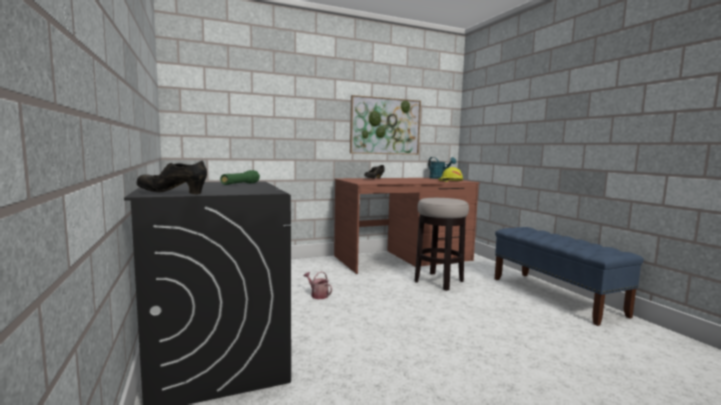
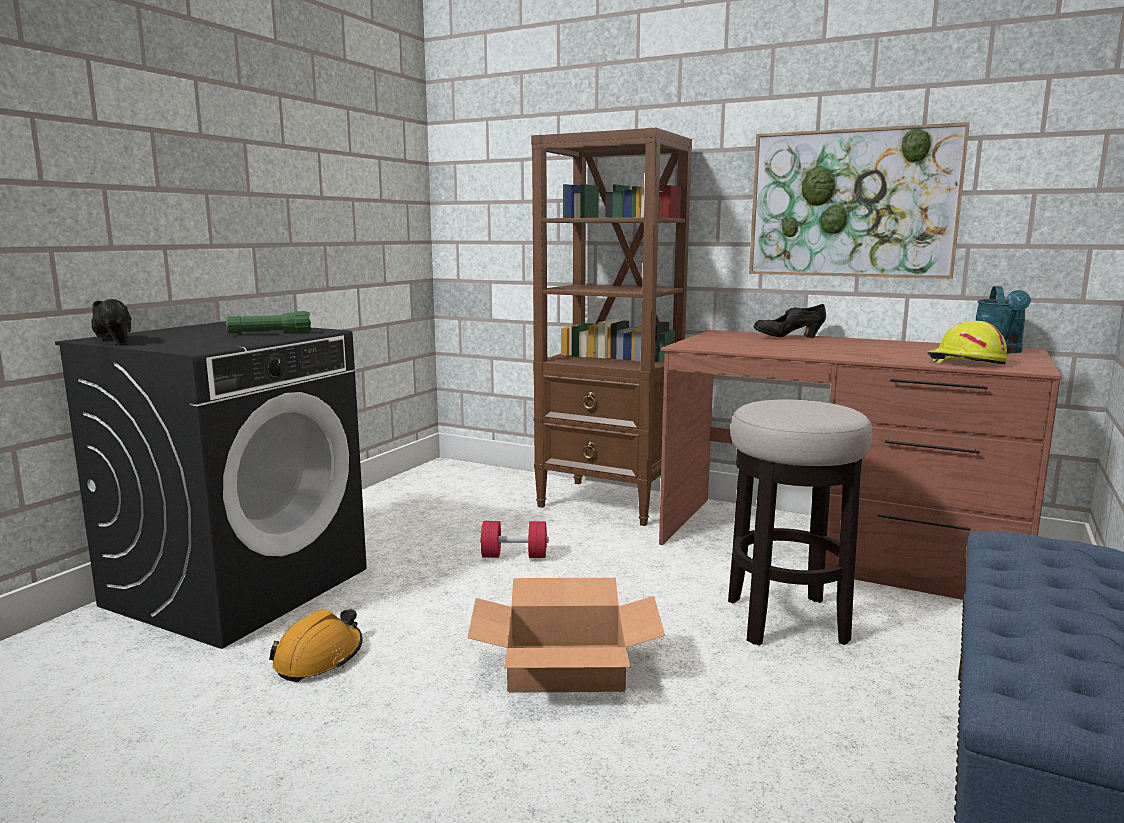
camera: 50 degrees right, 5 degrees up
(303, 266) = (609, 502): none -> brown bookcase
(318, 295) = (514, 556): watering can -> red dumbbell
(343, 360) = (319, 658): none -> orange hard hat
(424, 318) = (565, 667): none -> cardboard box

